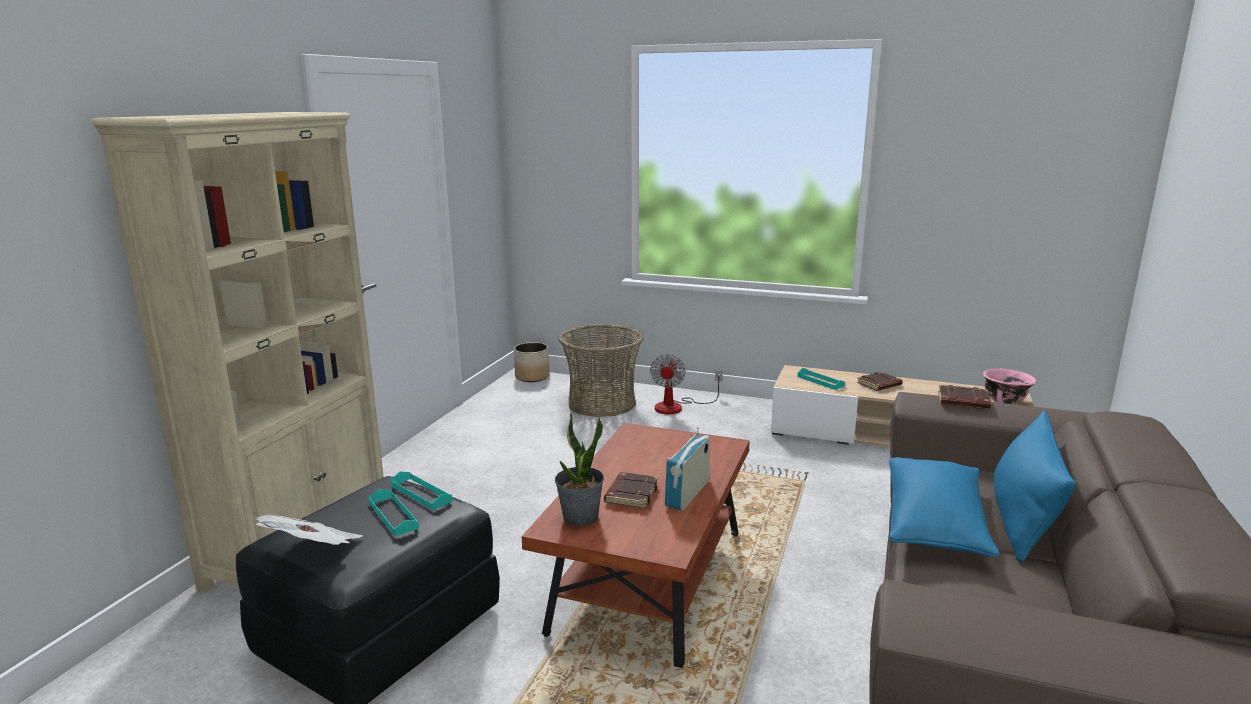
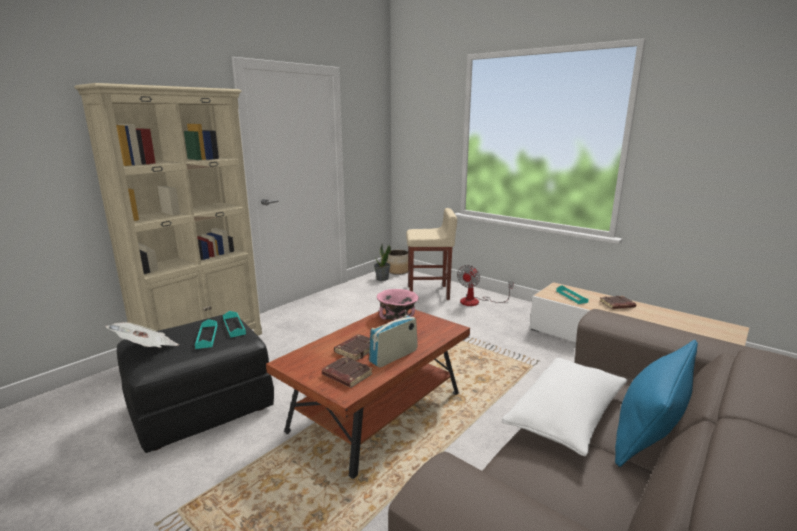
camera: 20 degrees right, 0 degrees up
(580, 517) = (311, 359): potted plant -> potted plant (382, 279)
(602, 403) = (429, 293): basket -> beige stool
(934, 525) = (566, 417): blue pillow -> white pillow
(962, 402) = (640, 323): brown book -> brown book (346, 375)
(1005, 400) = (721, 332): pink bowl -> pink bowl (397, 316)

